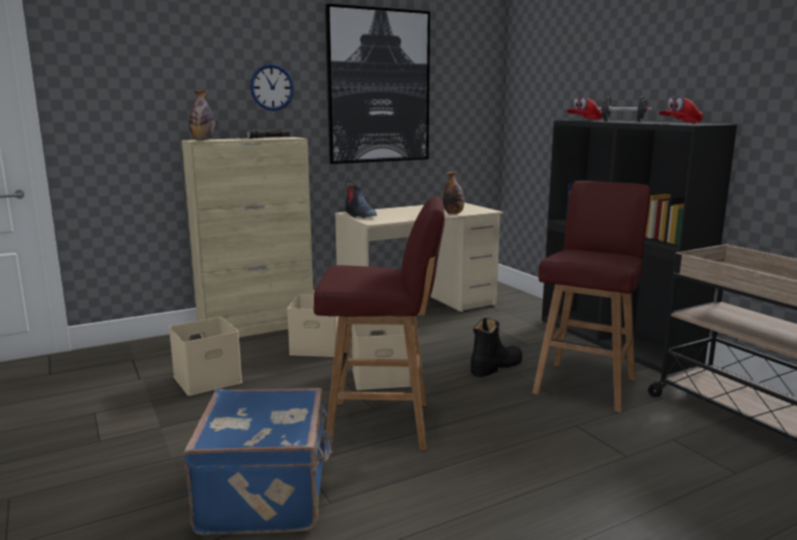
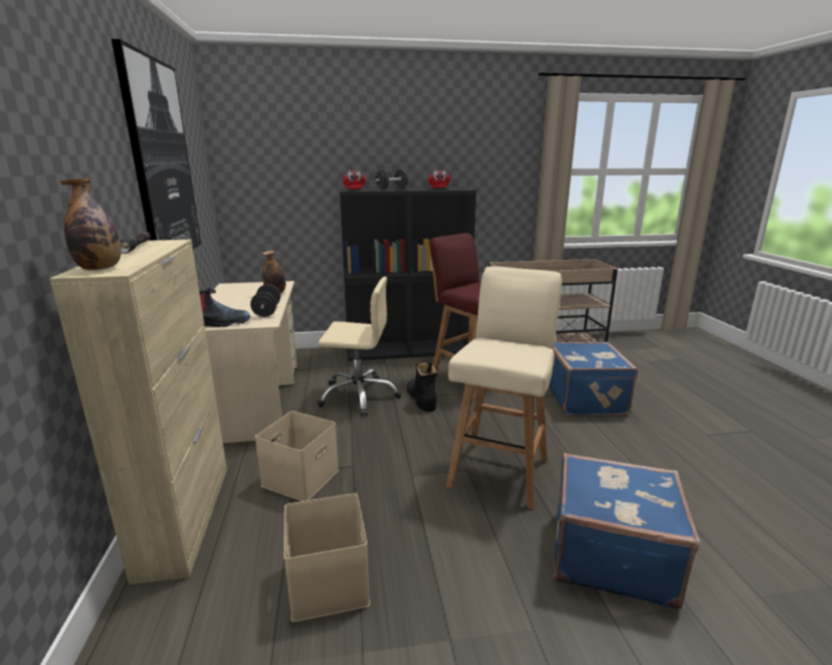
camera: 70 degrees left, 5 degrees up
(272, 87) = (97, 167): wall clock -> none
(382, 376) = (405, 452): beige storage box -> none
(382, 424) = (500, 470): red stool -> beige stool
(401, 218) = (267, 311): none -> black dumbbell
(470, 339) = (359, 395): none -> beige office chair
(632, 473) = (586, 399): none -> blue suitcase

